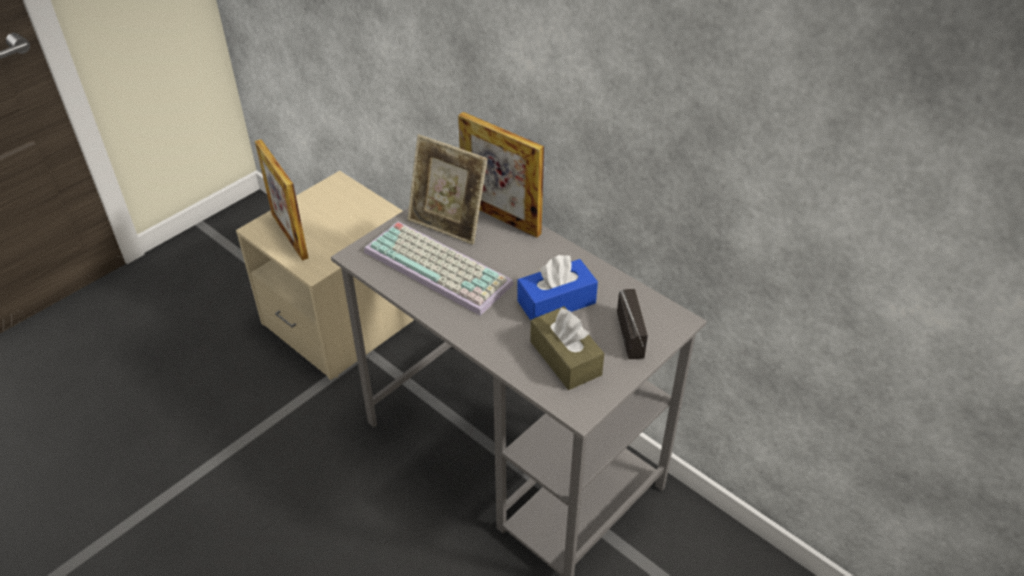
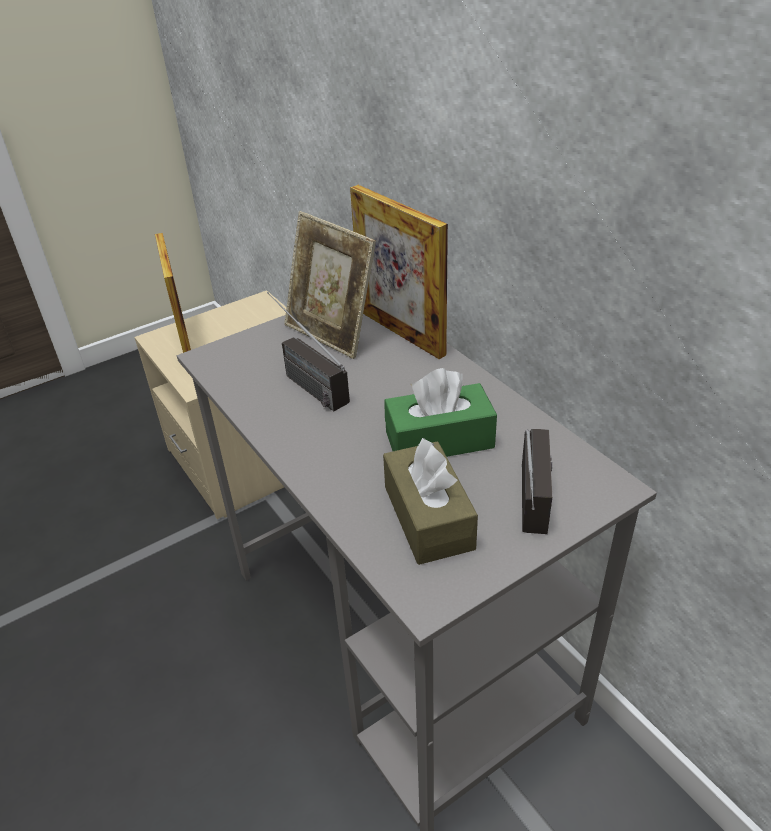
camera: 15 degrees right, 5 degrees down
(440, 267) = (302, 380): keyboard -> radio
(556, 302) = (439, 440): blue tissue box -> green tissue box

